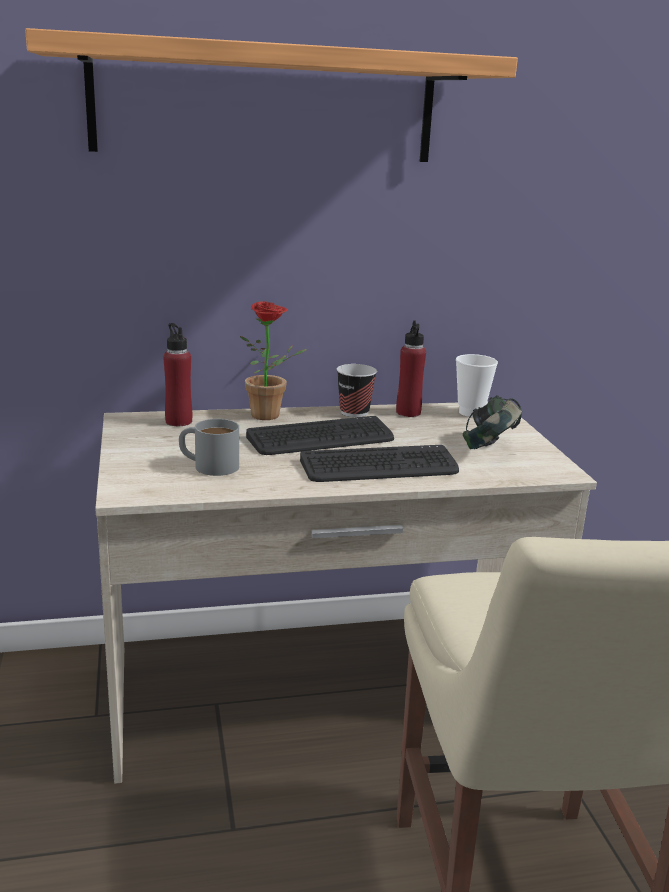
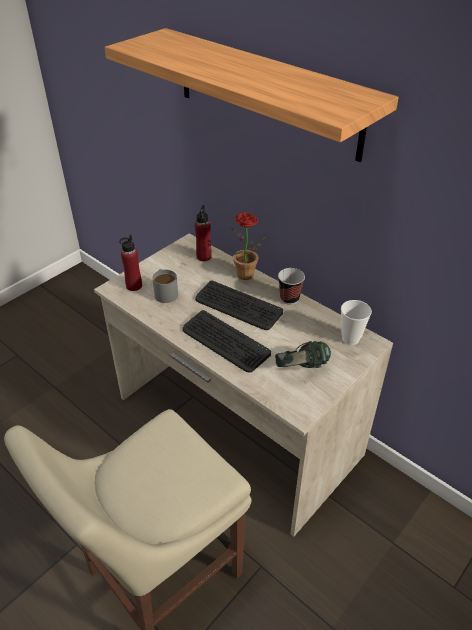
camera: 55 degrees right, 20 degrees up
(408, 412) = (316, 316): red bottle -> red bottle (134, 286)

